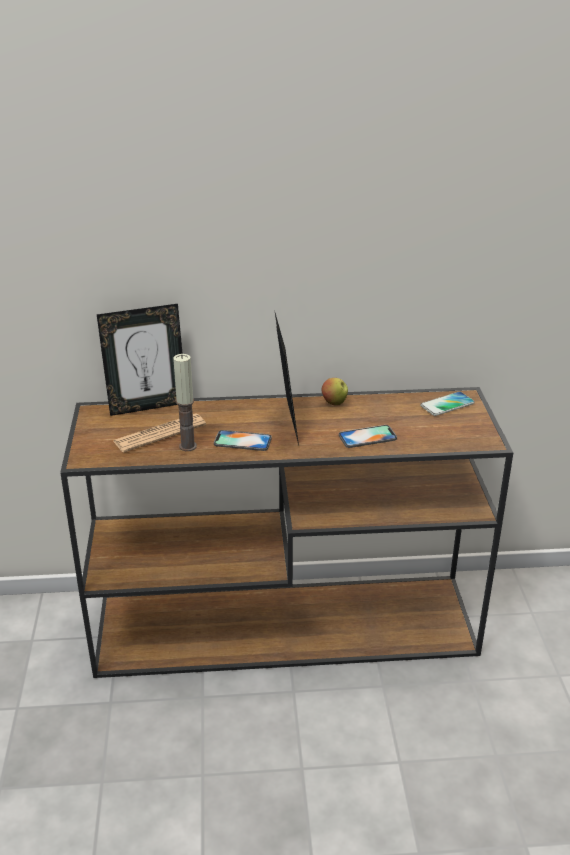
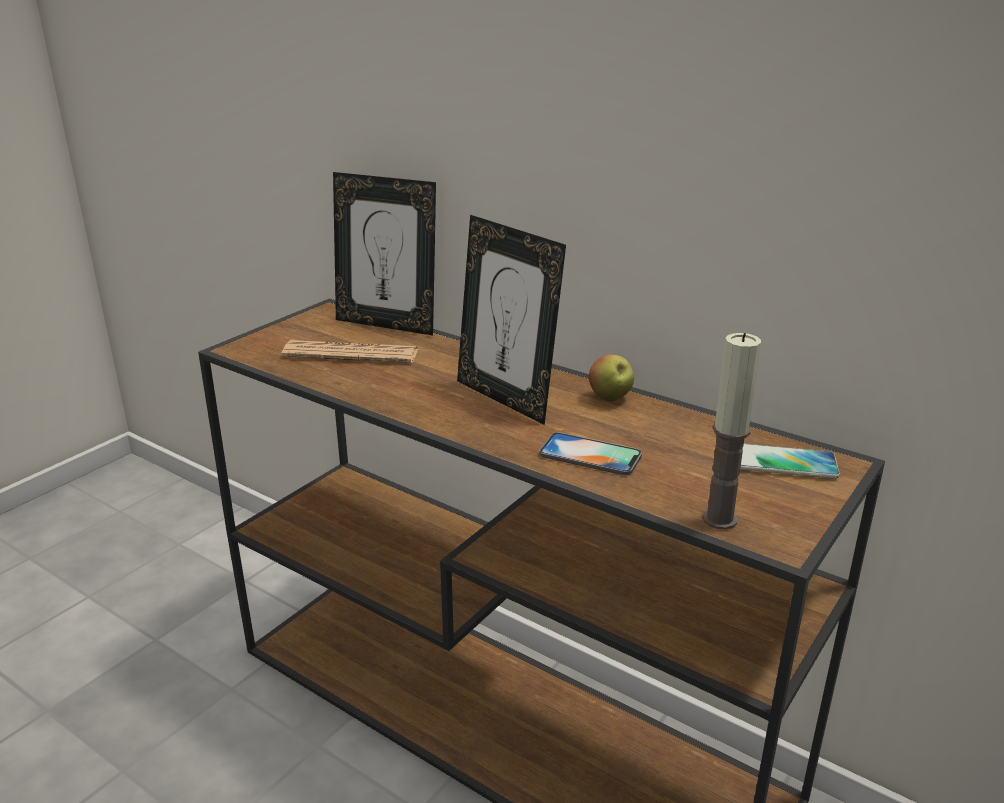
camera: 40 degrees right, 5 degrees down
(188, 446) = (356, 376): candle -> candle (720, 519)
(242, 441) = (423, 395): phone -> none
(286, 424) = (506, 398): picture frame -> picture frame turned 105 degrees clockwise

